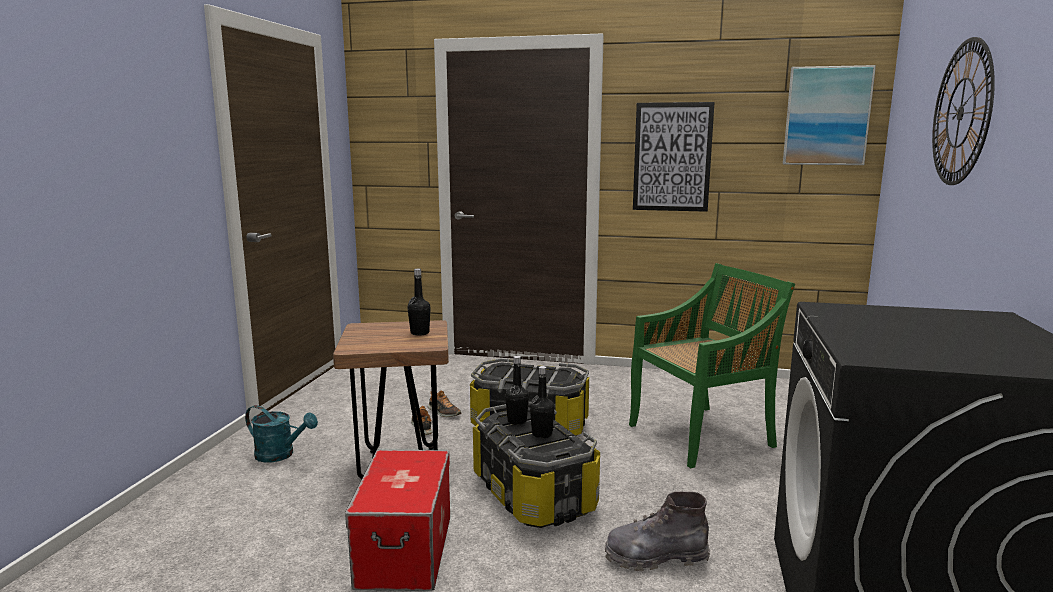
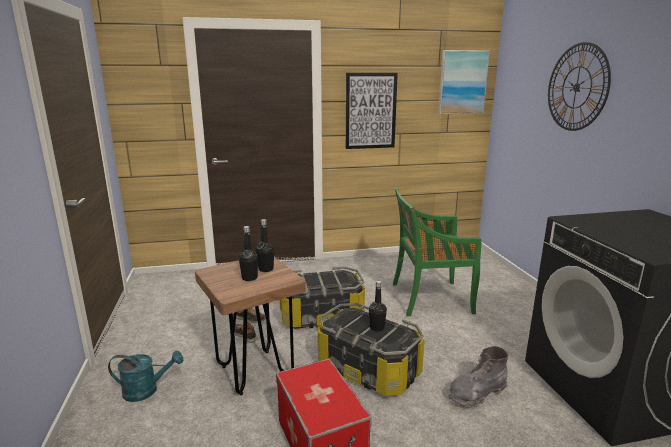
camera: 25 degrees left, 5 degrees up
(517, 421) = (350, 321): black bottle -> black bottle (249, 278)
(702, 435) = (429, 298): green chair -> green chair turned 135 degrees counterclockwise

